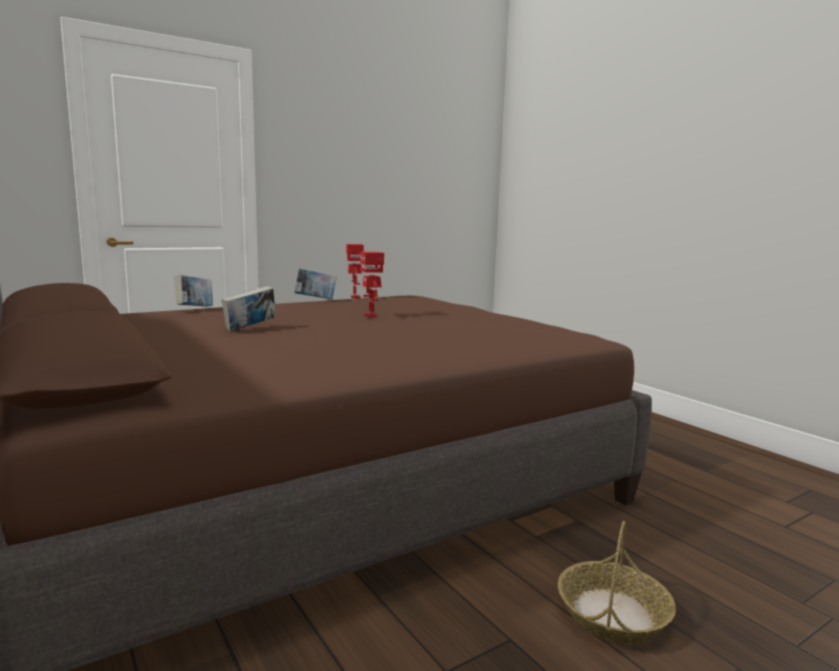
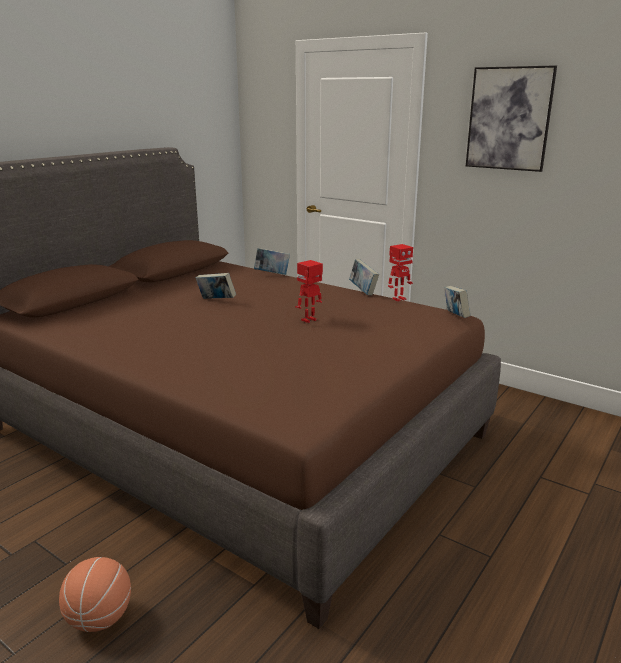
camera: 70 degrees right, 10 degrees up
(336, 141) = (509, 119): none -> picture
(416, 295) = (455, 316): none -> book
(613, 614) = (99, 618): basket -> basketball

